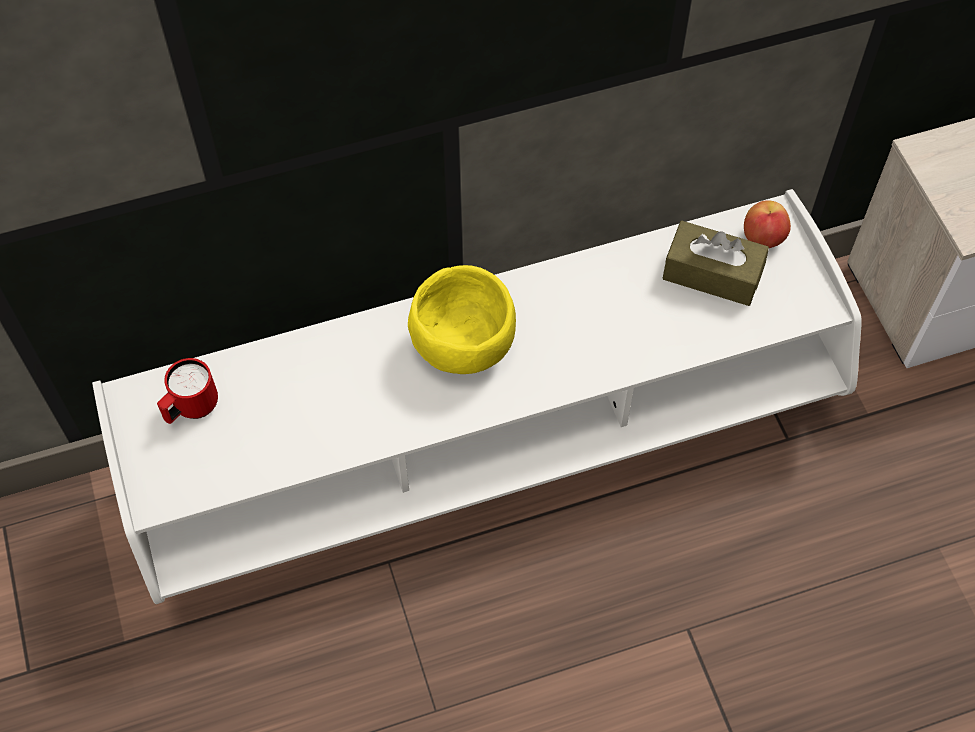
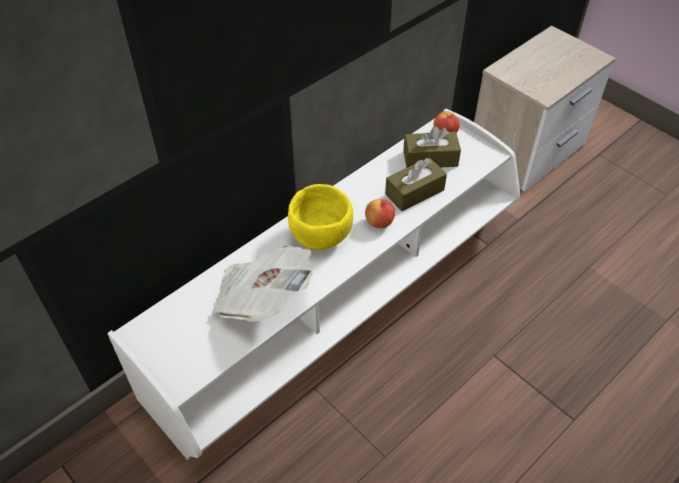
camera: 25 degrees left, 10 degrees down
(191, 409) = (178, 325): red mug -> none
(327, 414) = (262, 298): none -> newspaper
(565, 358) = (379, 222): none -> apple
(651, 326) = (414, 192): none -> brown tissue box

